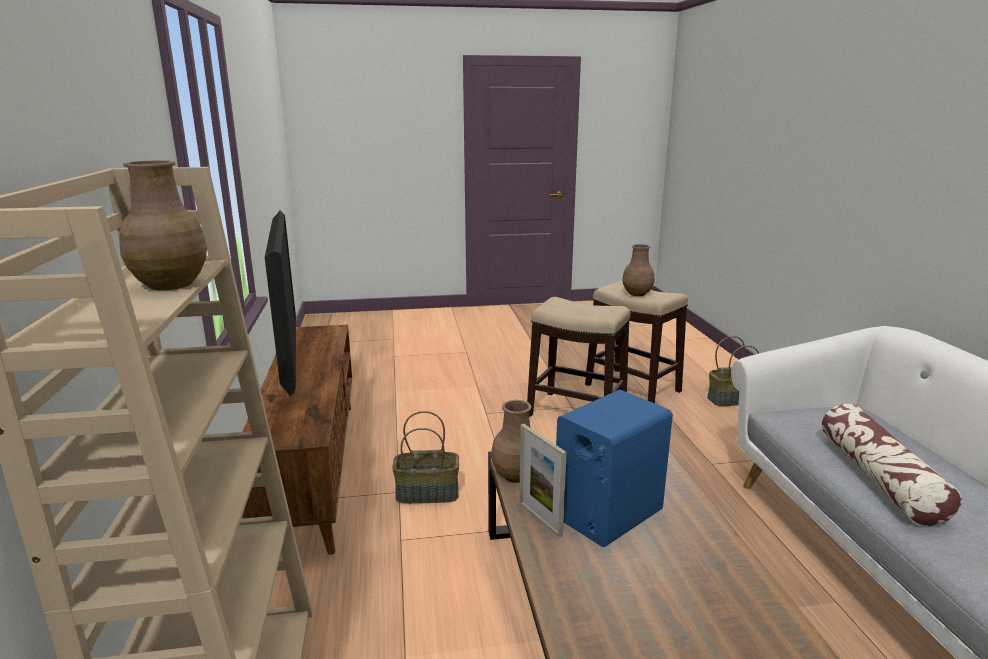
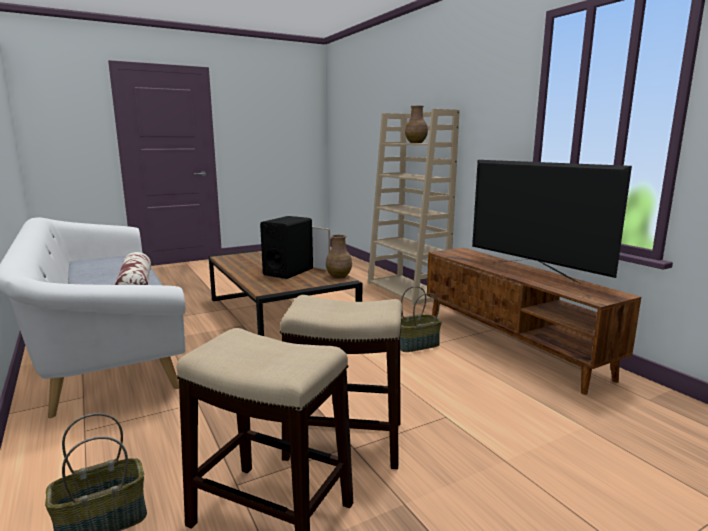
camera: 160 degrees right, 5 degrees down
(608, 514) = (288, 272): blue speaker -> black speaker
(637, 294) = (269, 347): brown vase -> none

